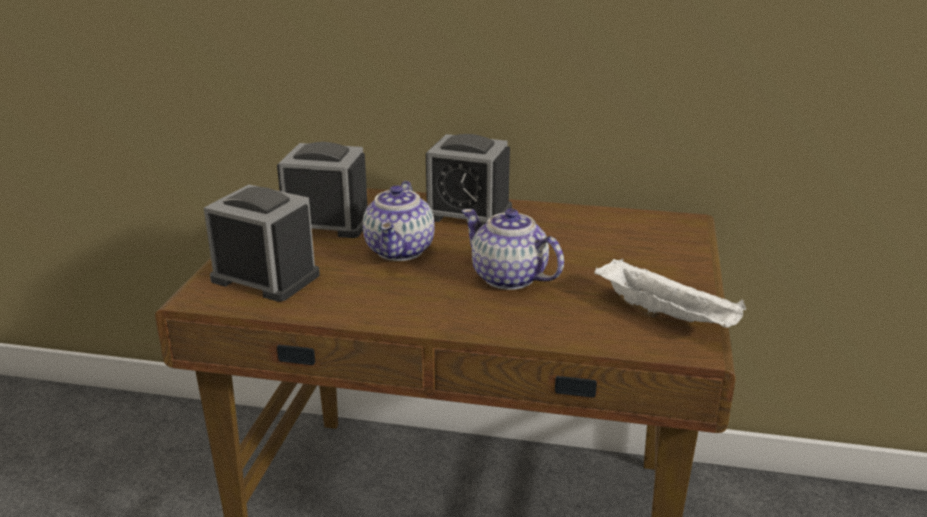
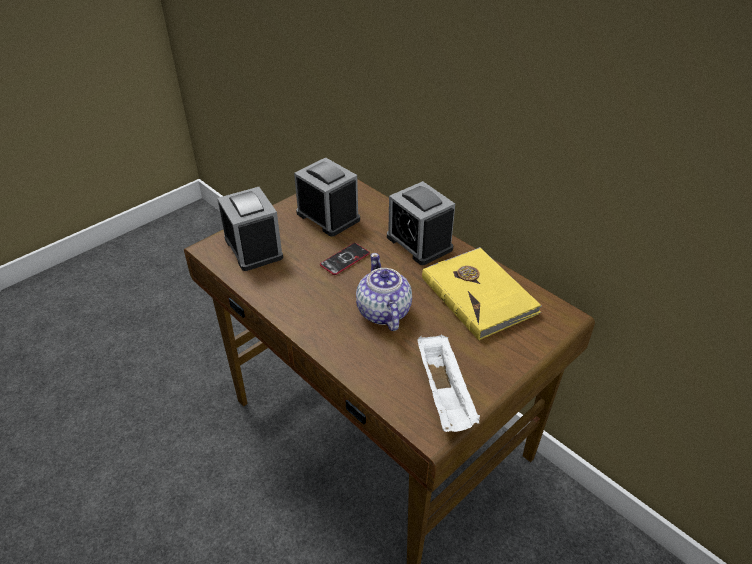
camera: 35 degrees right, 15 degrees up
(401, 251) = (345, 259): teapot -> phone
(587, 232) = (479, 294): none -> yellow book

